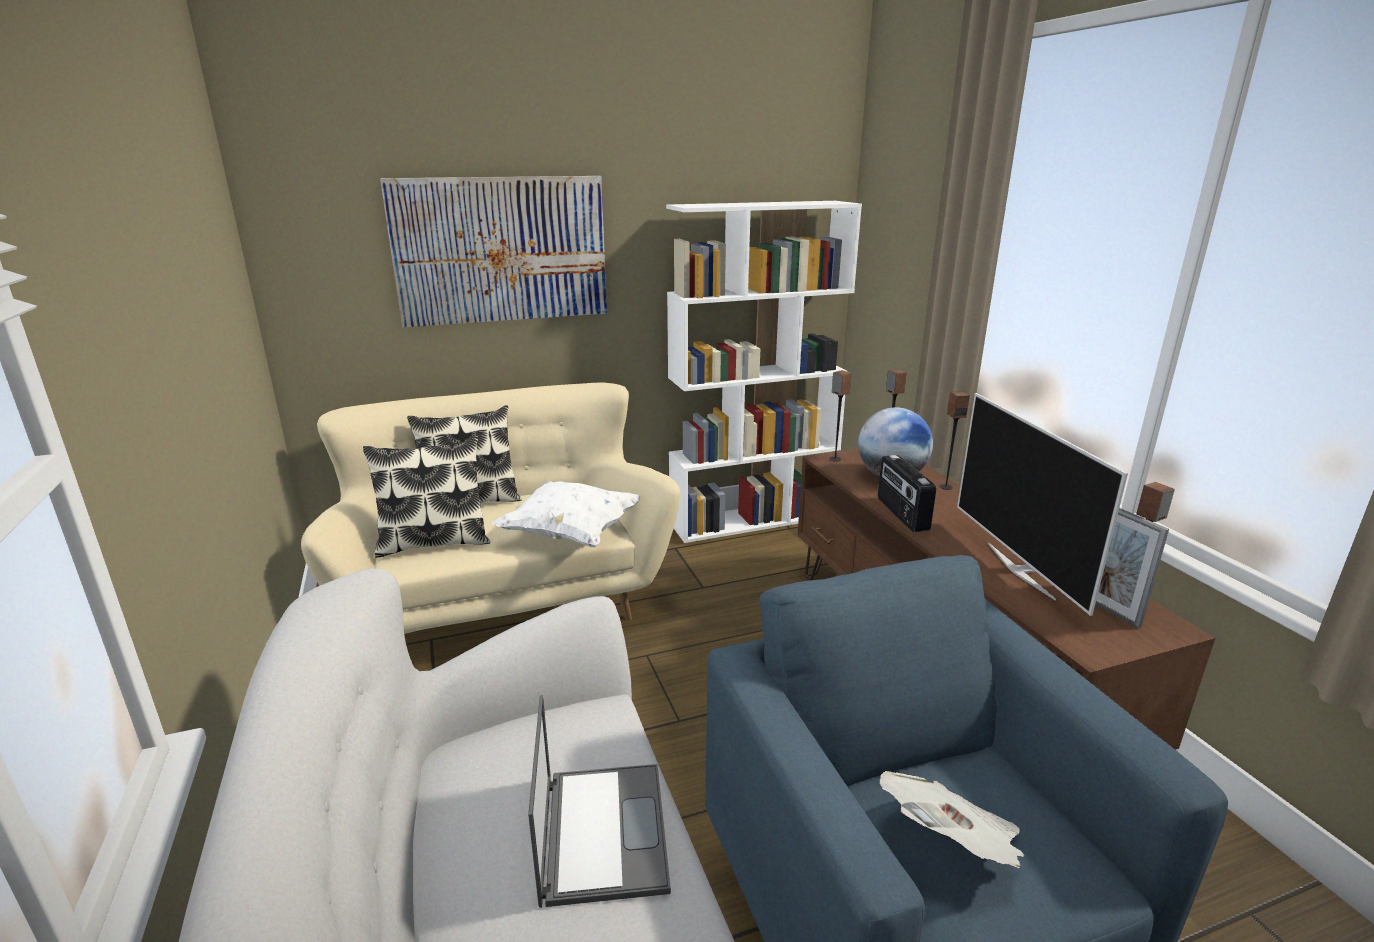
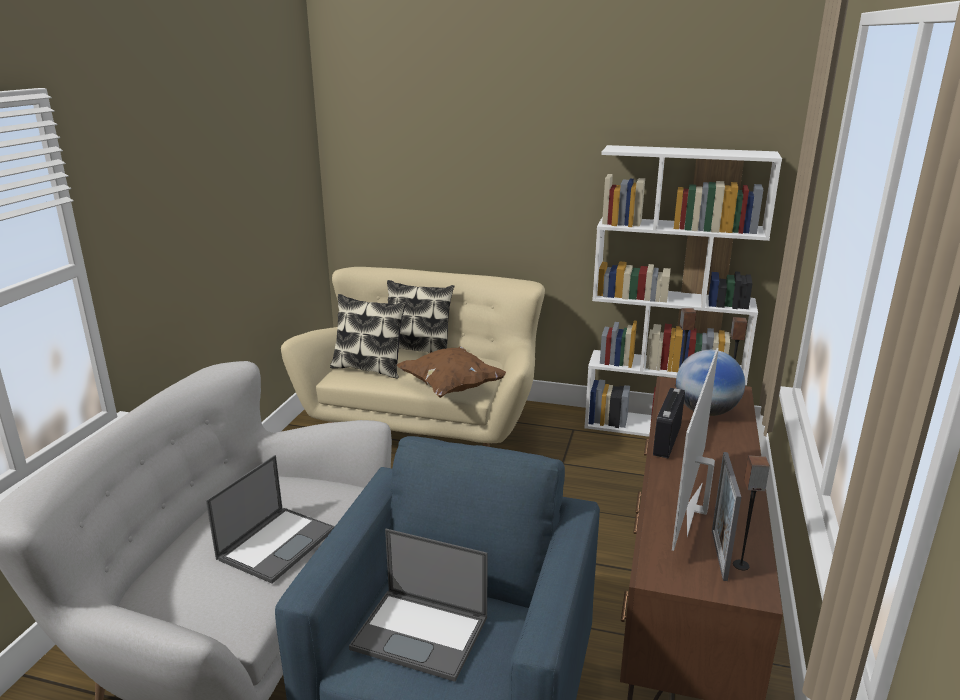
camera: 35 degrees right, 0 degrees up
(501, 250) = (475, 170): picture -> none
(571, 534) = (451, 387): white pillow -> brown pillow
(945, 487) = (742, 433): speaker -> none
(951, 844) = (422, 633): newspaper -> laptop

